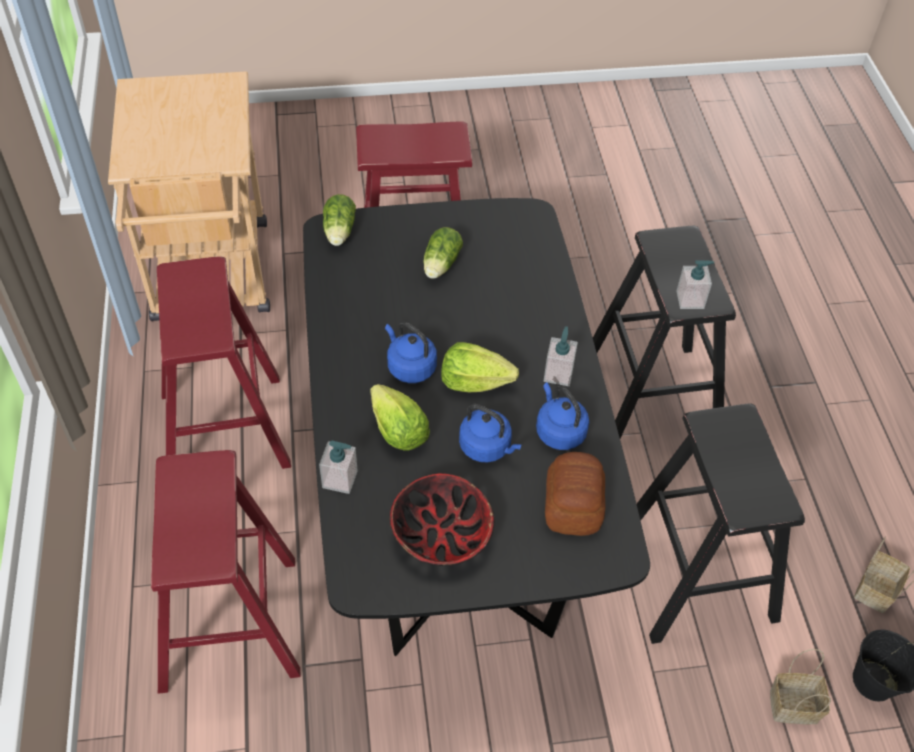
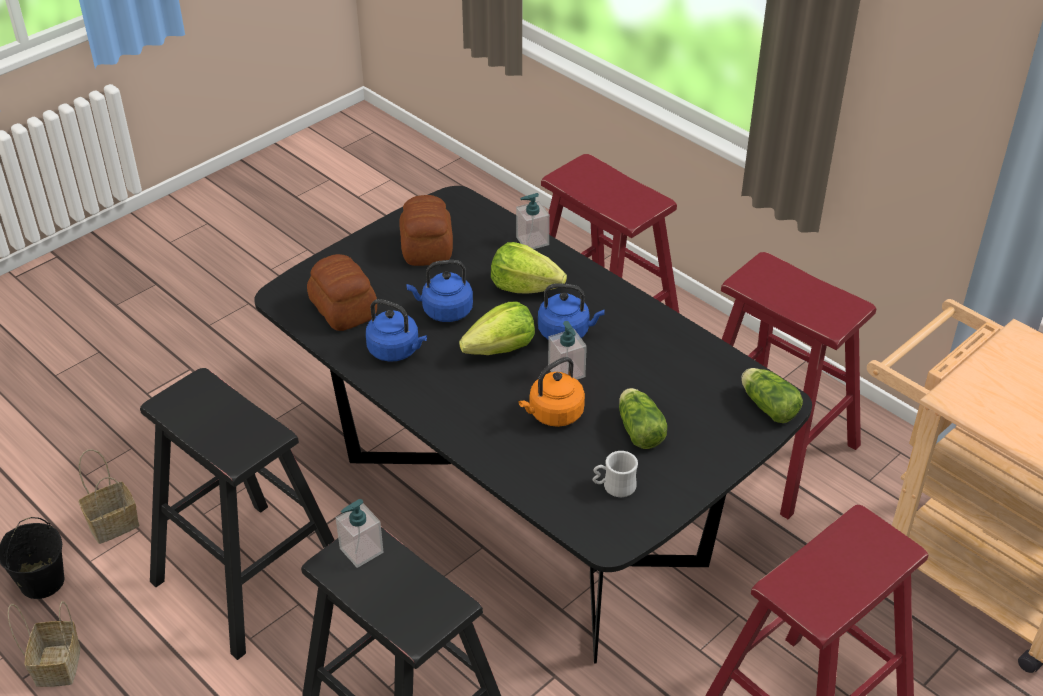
camera: 145 degrees right, 10 degrees down
(442, 534) = (426, 248): bowl -> bread
(487, 307) = (553, 414): none -> orange kettle
(497, 240) = (614, 487): none -> white mug
(558, 374) = (435, 393): soap dispenser -> soap dispenser (566, 372)

